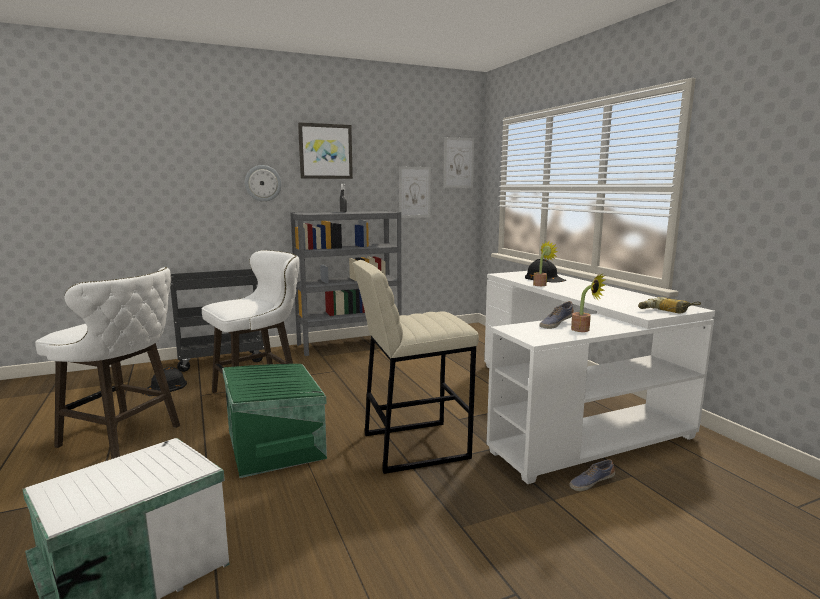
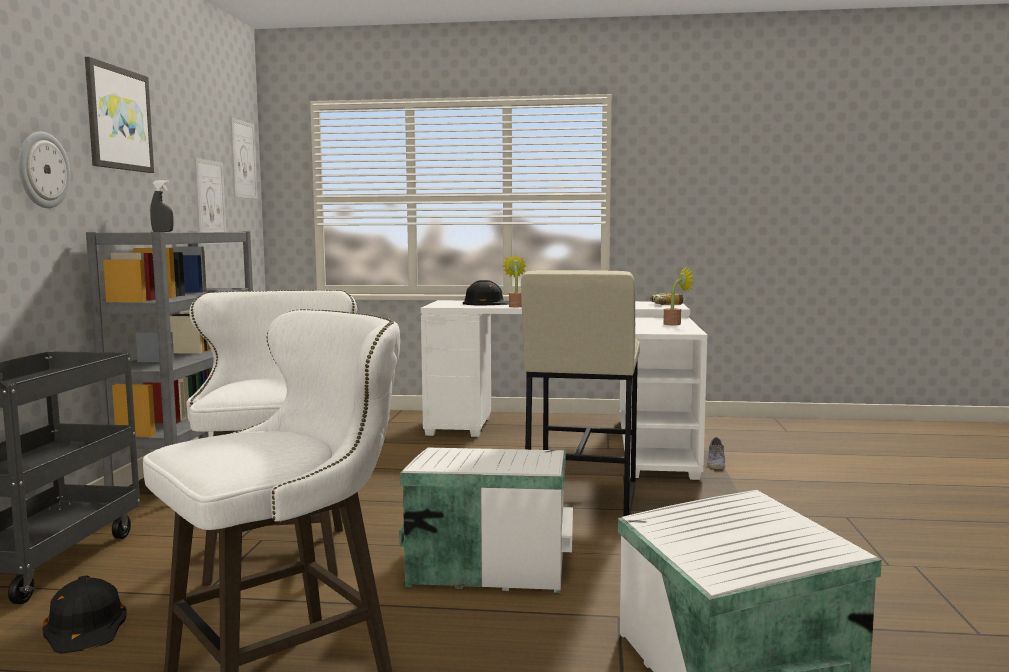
camera: 60 degrees left, 5 degrees down
(277, 444) = (488, 561): green storage box -> white storage box
(555, 324) = (646, 325): shoe -> none

